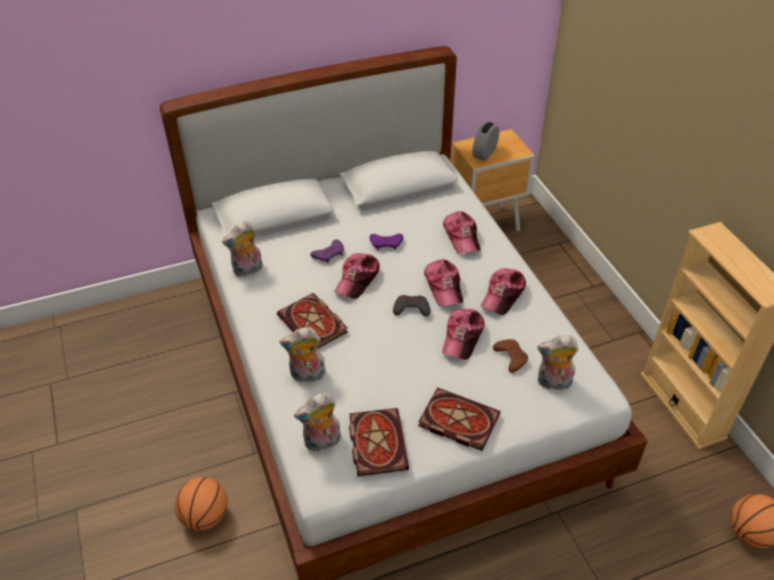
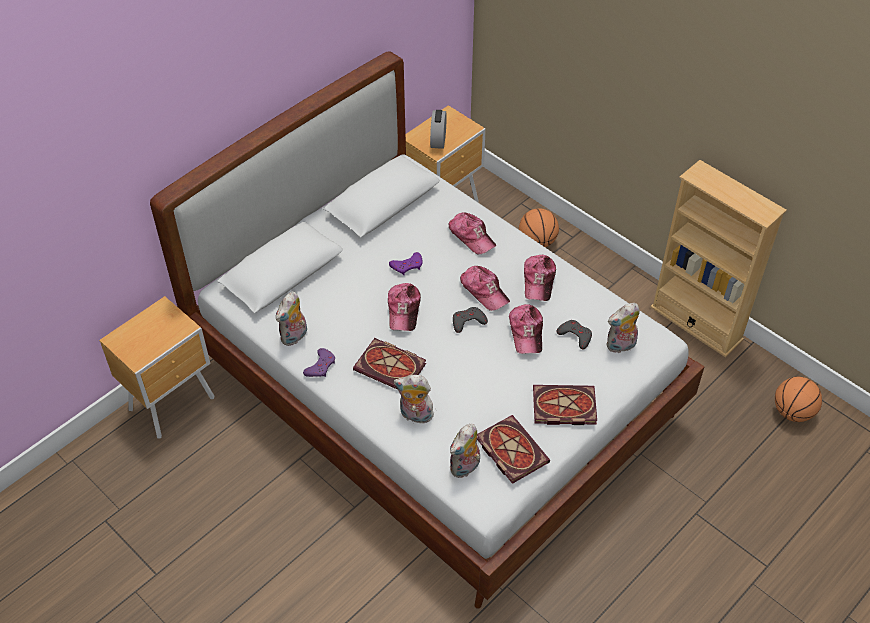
camera: 25 degrees left, 5 degrees up
(164, 310) = (174, 404): none -> brown nightstand
(205, 517) = (345, 580): basketball -> basketball (537, 242)
(307, 375) = (415, 416): plush toy -> plush toy turned 45 degrees clockwise
(329, 254) = (361, 294): purple game controller -> purple game controller (320, 366)
(511, 357) = (575, 335): brown game controller -> grey game controller

